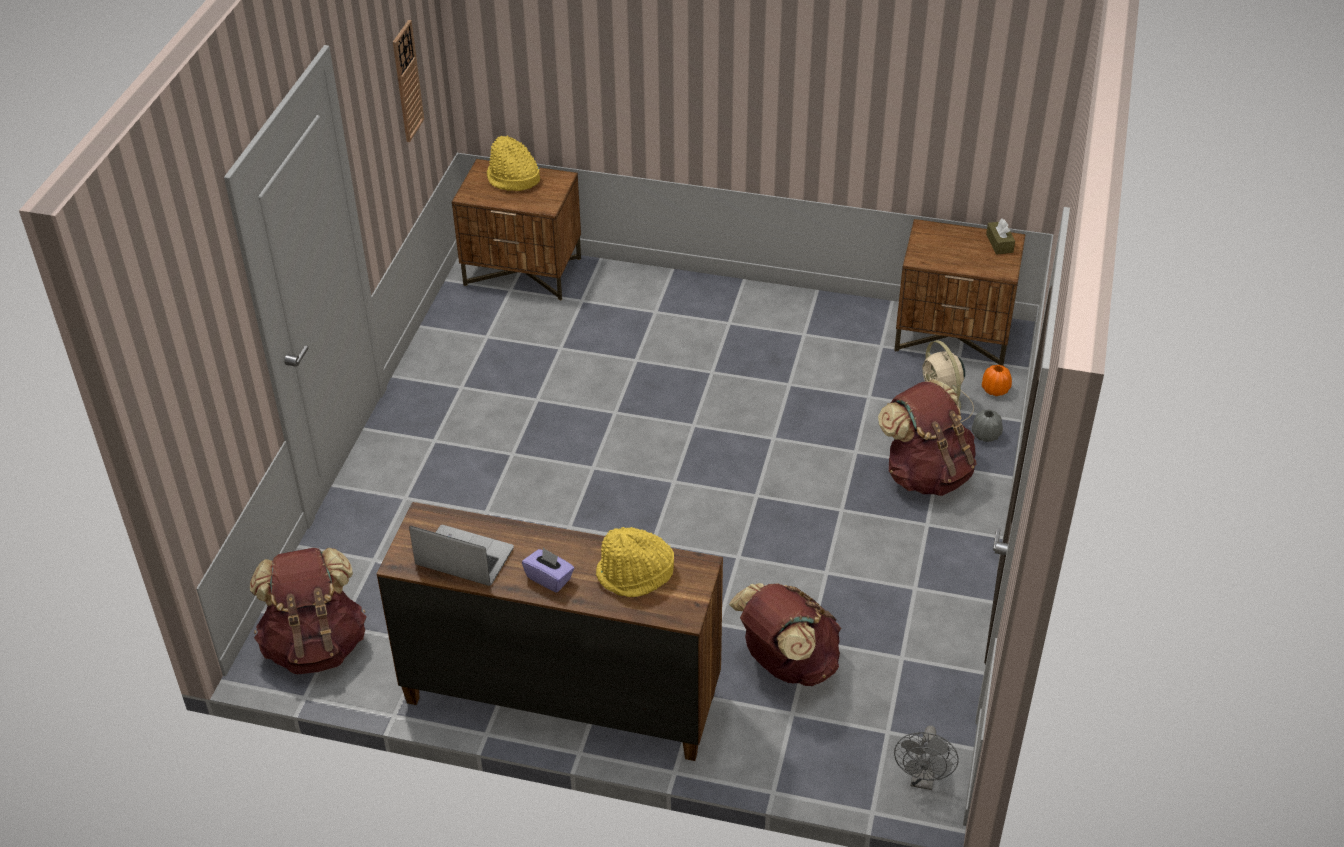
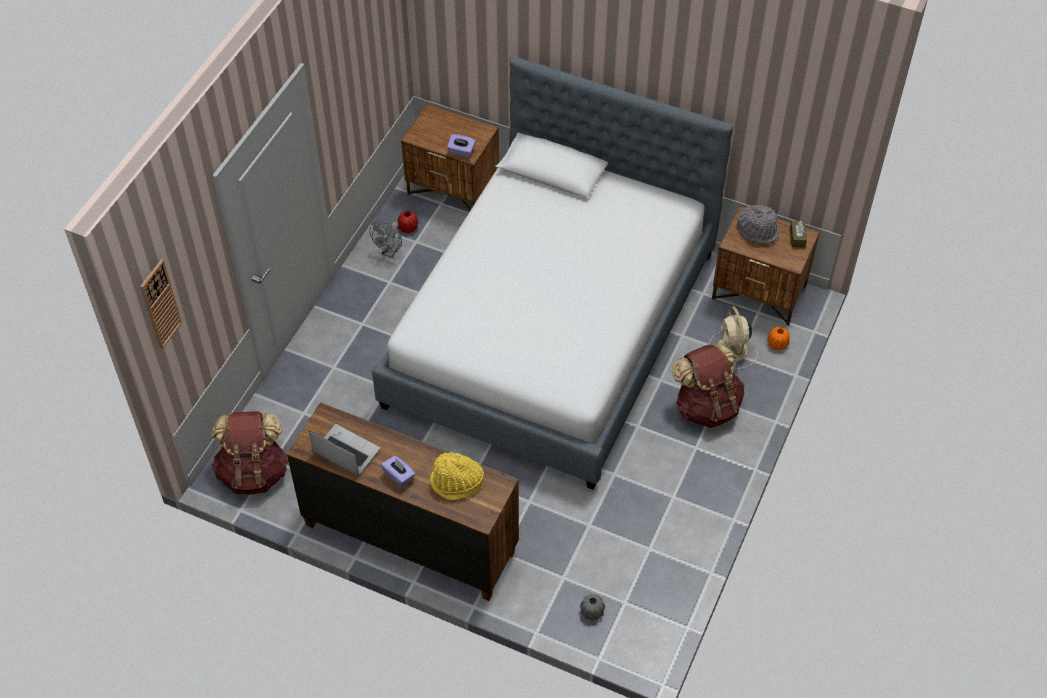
camera: 10 degrees right, 10 degrees up
(407, 81) = (371, 63): wall clock -> wall clock (160, 304)
(473, 322) = (408, 227): none -> red vase
(513, 179) = (449, 126): yellow hat -> none
(535, 204) = (461, 151): none -> purple tissue box
(694, 412) = (552, 329): none -> bed
(786, 663) = (568, 539): brown backpack -> none
(923, 779) = (639, 641): grey fan -> grey fan (390, 252)
(947, 241) = (758, 230): none -> grey hat
(985, 435) = (759, 381): grey vase -> grey vase (592, 612)

